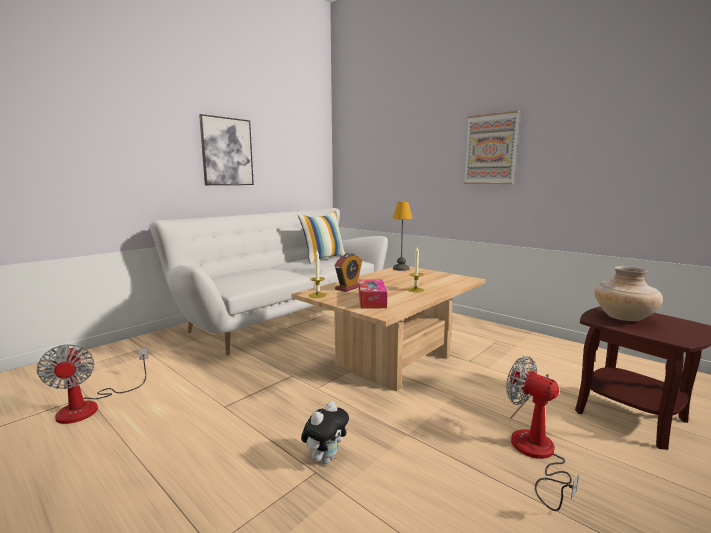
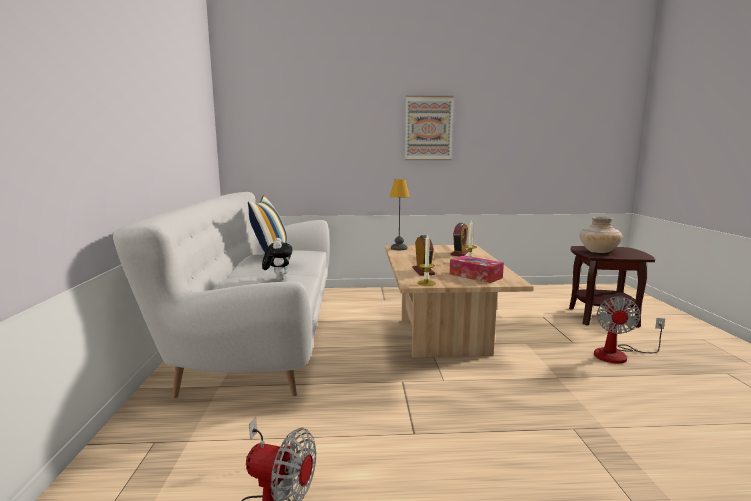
camera: 45 degrees left, 0 degrees up
(227, 152) = (150, 114): picture -> none
(325, 458) = (558, 417): plush toy -> plush toy (278, 279)
(434, 282) = (459, 253): none -> alarm clock
(536, 455) = (619, 354): fan -> fan turned 75 degrees counterclockwise

